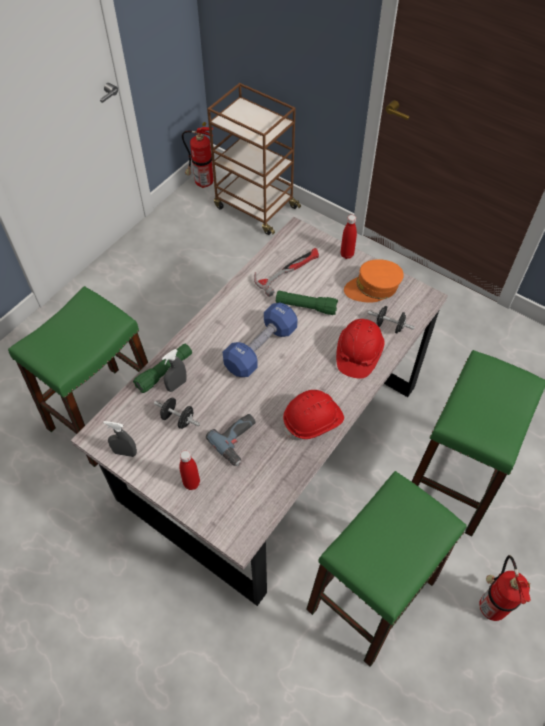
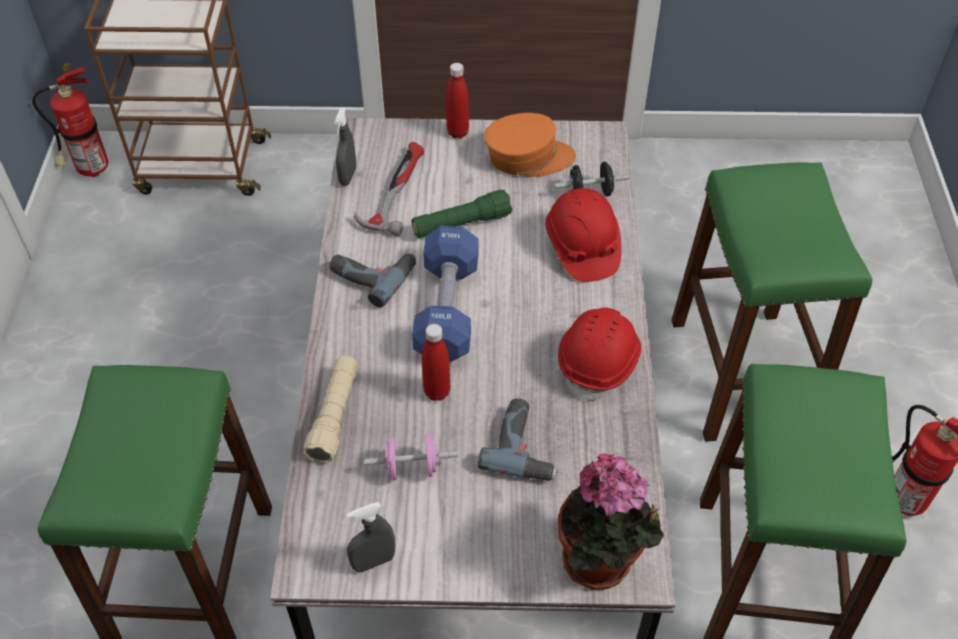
camera: 35 degrees left, 5 degrees down
(164, 372) = (334, 416): green flashlight -> beige flashlight
(177, 385) = (369, 424): grey spray bottle -> grey spray bottle (348, 176)
(178, 419) = (412, 468): black dumbbell -> pink dumbbell
(191, 483) = (509, 542): red bottle -> red bottle (437, 392)
(225, 523) = (601, 564): none -> potted plant
(240, 309) = (372, 274): none -> power drill
(373, 288) = (528, 157): orange cap -> orange cap turned 135 degrees counterclockwise

